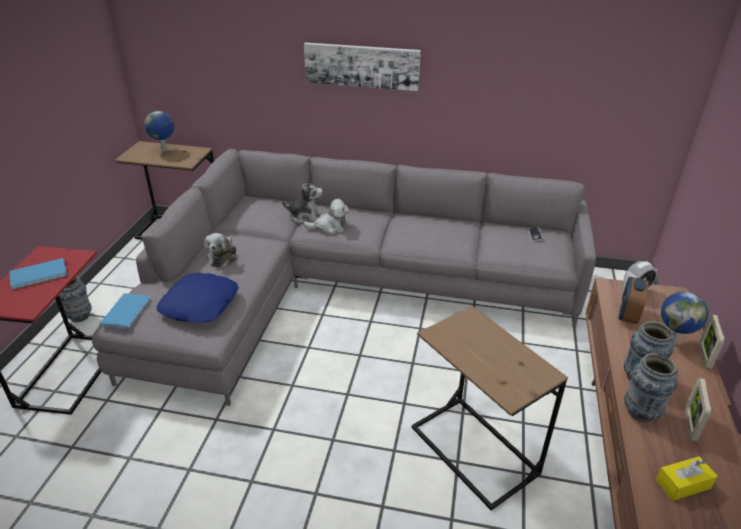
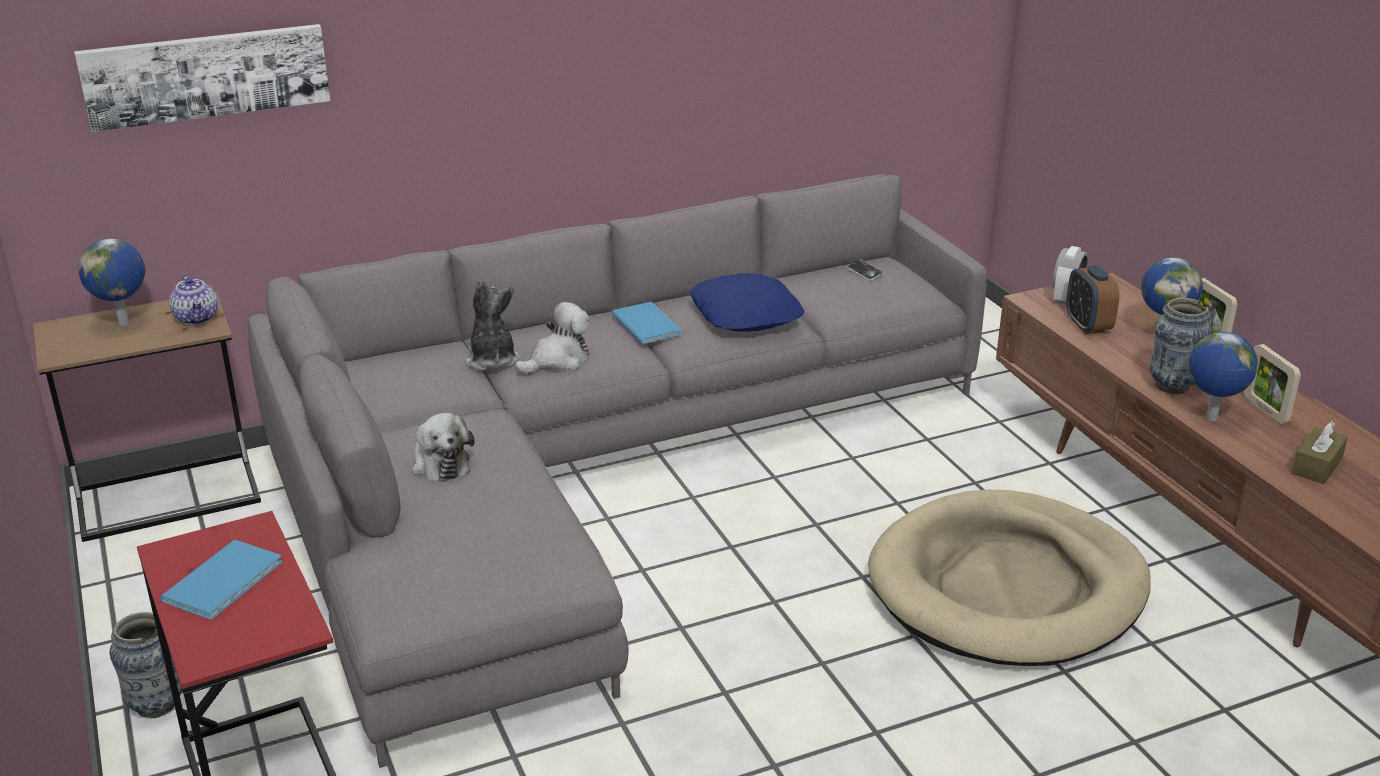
camera: 35 degrees left, 5 degrees down
(128, 311) = (389, 597): blue book -> blue book (647, 323)
(189, 157) = (197, 318): none -> teapot
(200, 304) = (504, 538): blue pillow -> blue pillow (746, 314)
(305, 216) = (492, 359): plush toy -> plush toy turned 75 degrees counterclockwise
(362, 65) = (515, 59): picture -> picture (206, 75)
(474, 450) = (1007, 587): brown side table -> beige dog bed
(640, 412) = (1211, 419): vase -> globe
(683, 484) = (1317, 466): yellow tissue box -> brown tissue box

